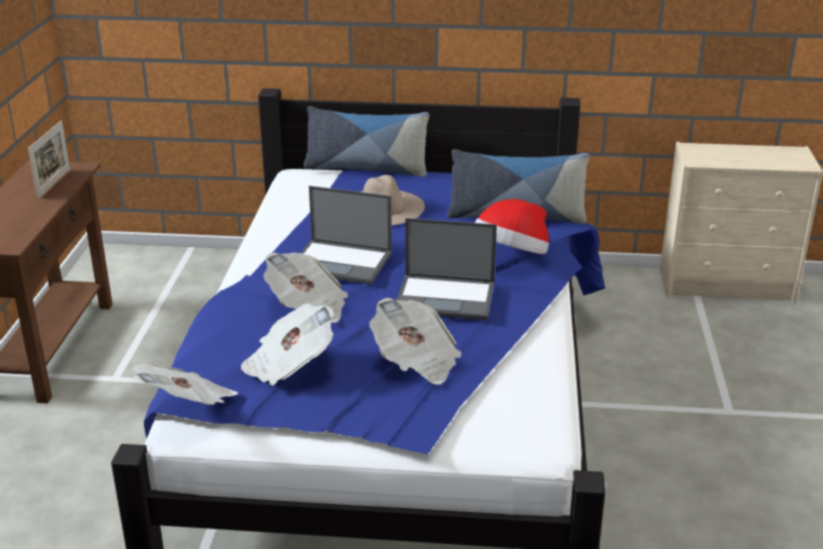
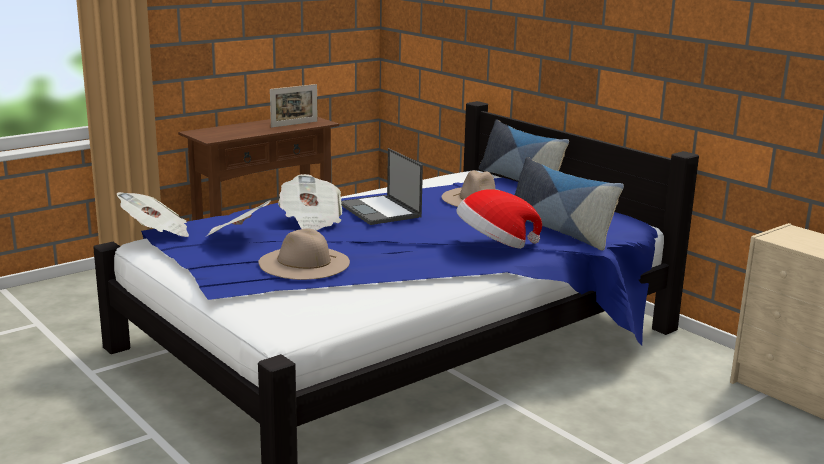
camera: 45 degrees right, 10 degrees down
(416, 361) = (304, 263): newspaper -> beige hat
(446, 297) = (397, 245): laptop -> none

